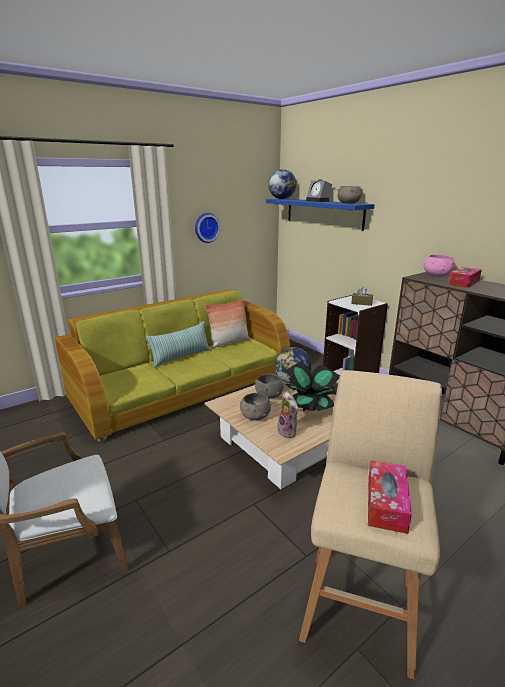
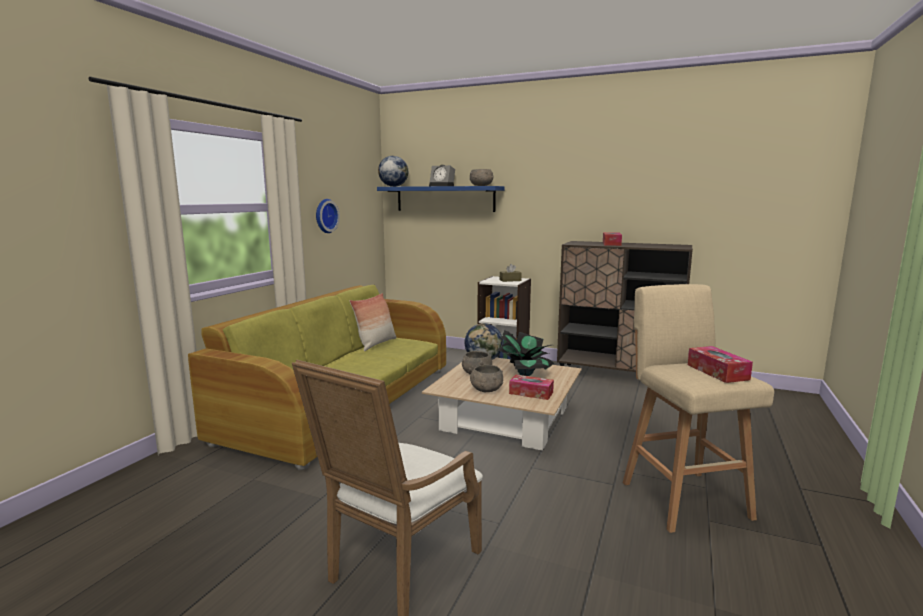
camera: 30 degrees left, 10 degrees down
(181, 357) = (339, 363): pillow -> none
(288, 432) = (531, 393): plush toy -> tissue box
(437, 275) = (583, 242): pink bowl -> none

